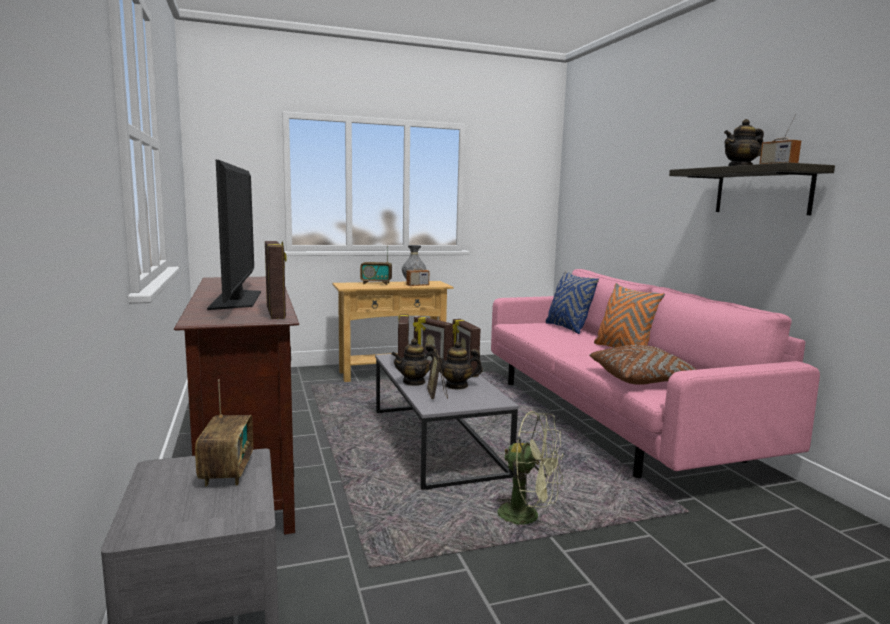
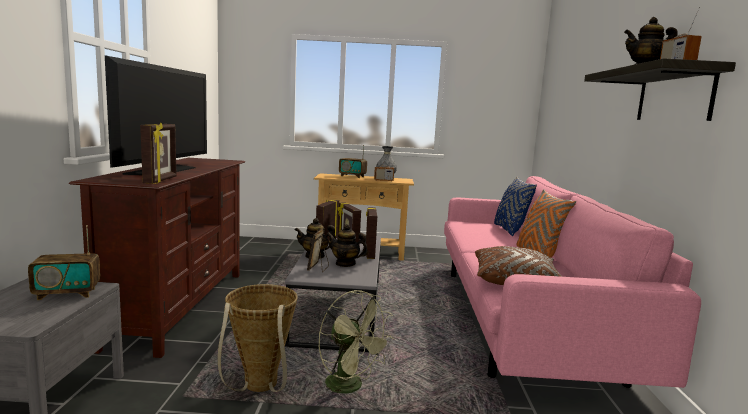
camera: 20 degrees right, 0 degrees up
(227, 472) = (67, 294): radio -> radio turned 60 degrees clockwise
(442, 540) = (259, 389): none -> basket

